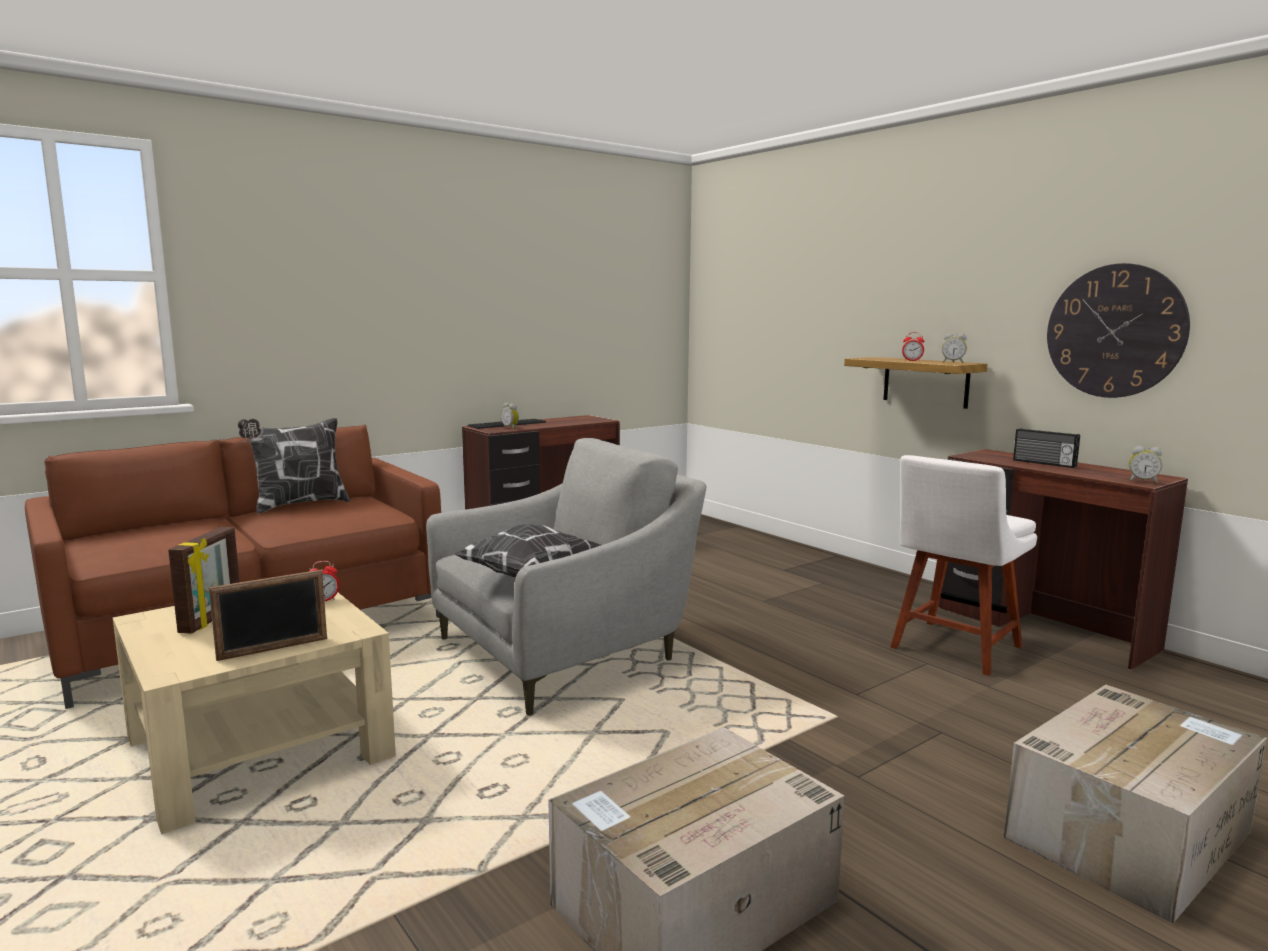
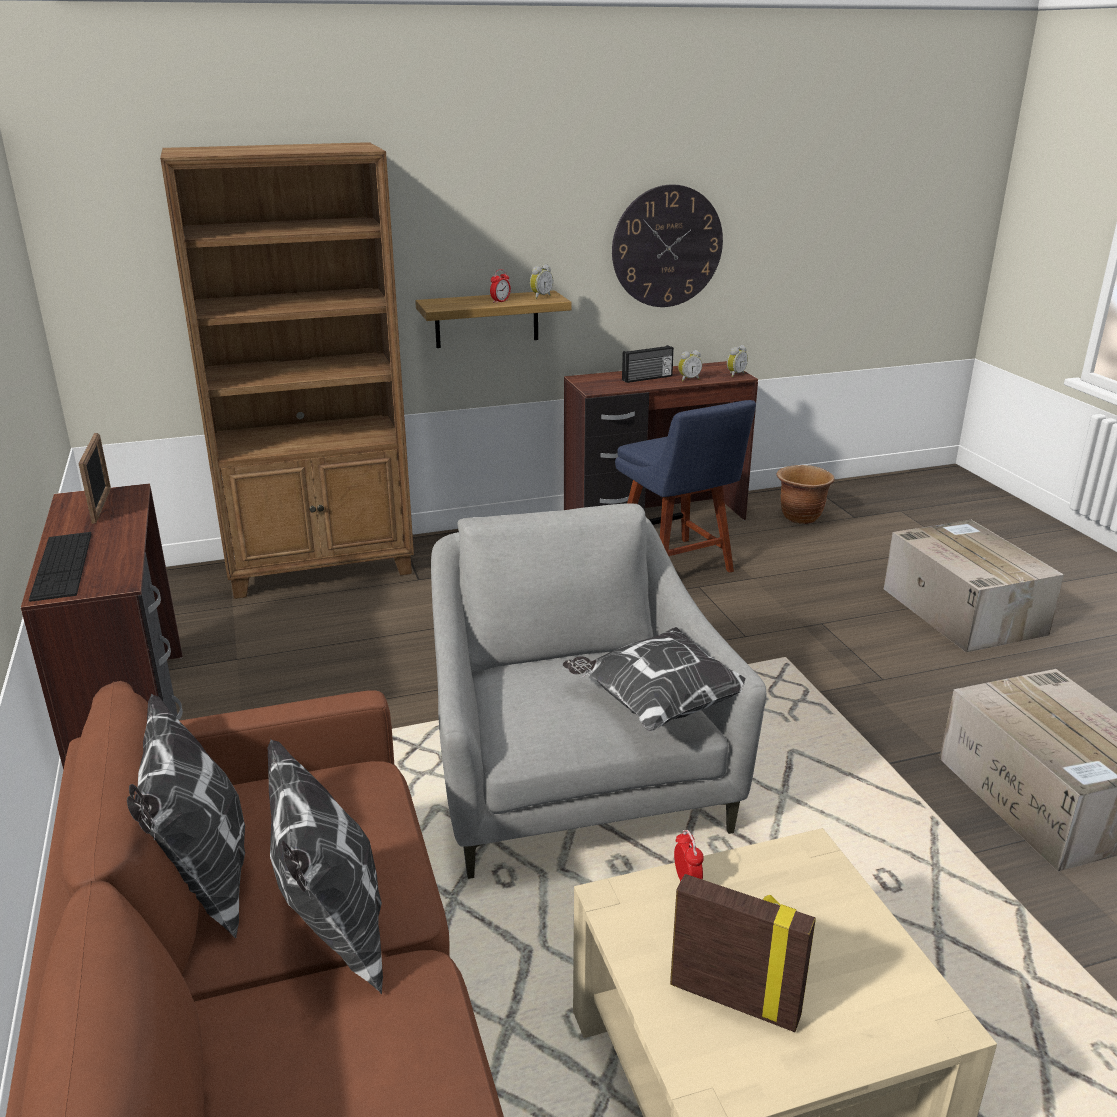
camera: 70 degrees left, 15 degrees up
(261, 527) = (334, 935): none -> pillow
(273, 649) = (866, 926): picture frame -> picture frame (101, 505)
(511, 428) = (114, 567): alarm clock -> alarm clock (688, 379)
(761, 545) = (322, 568): none -> brown bookcase
(953, 649) = (676, 566): white chair -> blue chair
(1207, 700) = (800, 517): none -> brown planter

